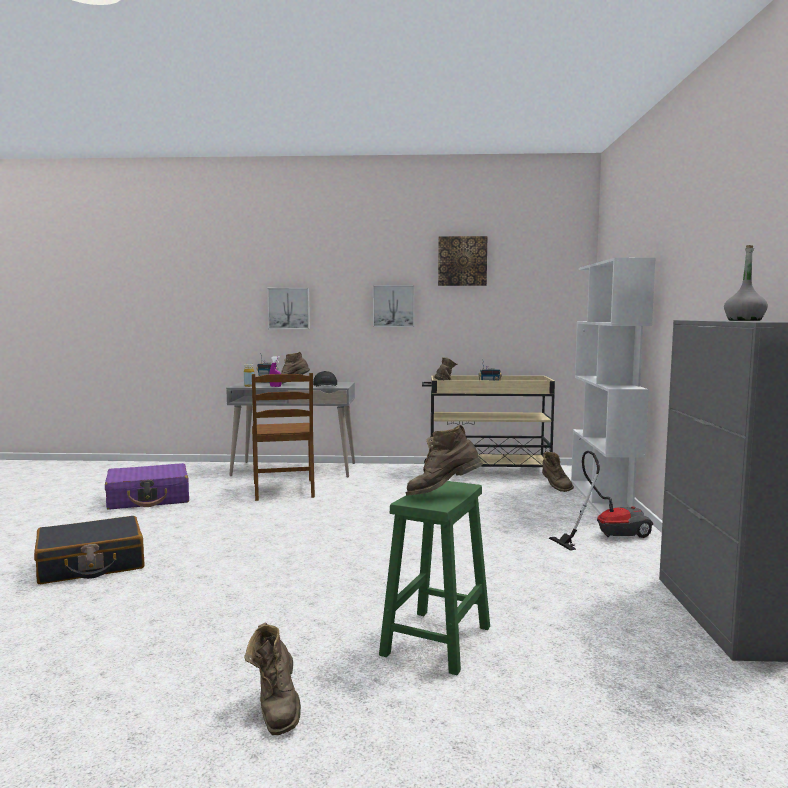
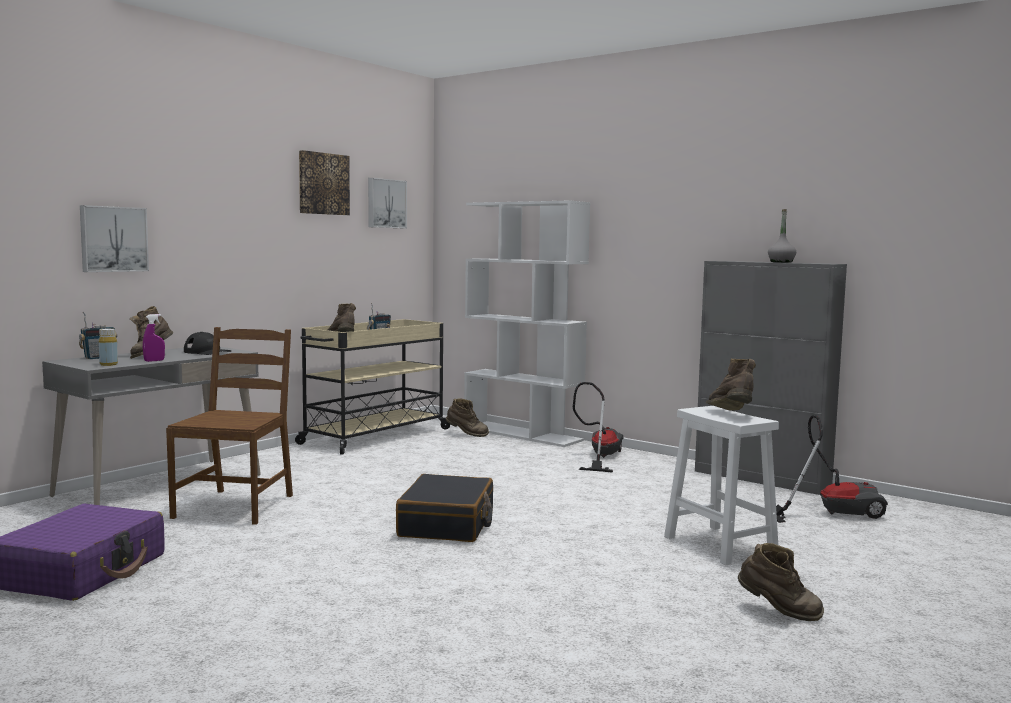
camera: 55 degrees left, 0 degrees up
(91, 564) = (311, 639): black suitcase -> black suitcase (447, 524)
(284, 490) = (235, 506): brown chair -> brown chair turned 105 degrees counterclockwise
(393, 306) = (252, 238): picture -> picture (385, 203)
(436, 641) = (721, 545): green stool -> white stool
(443, 494) = (730, 414): brown boot -> brown boot turned 150 degrees clockwise
(671, 681) = (831, 512): none -> vacuum cleaner

